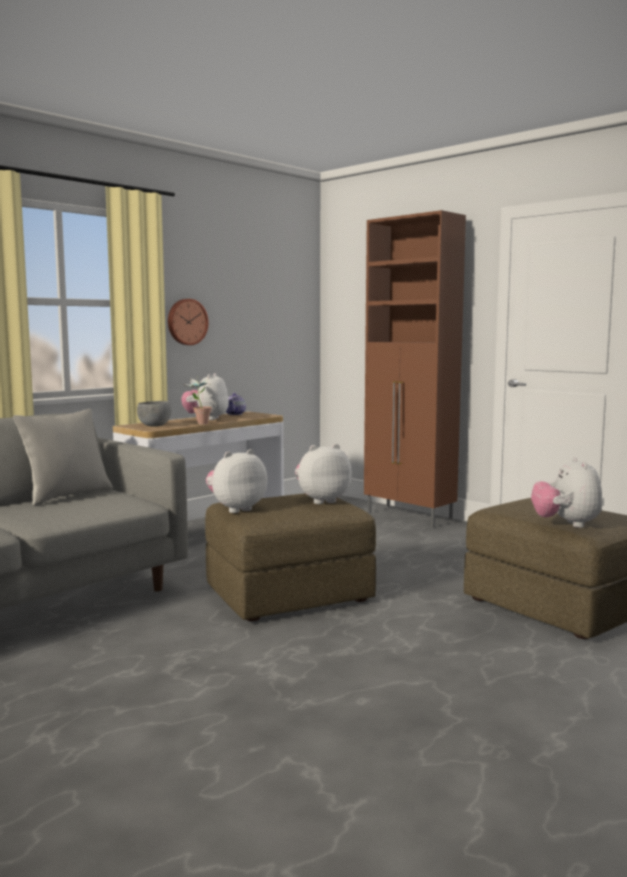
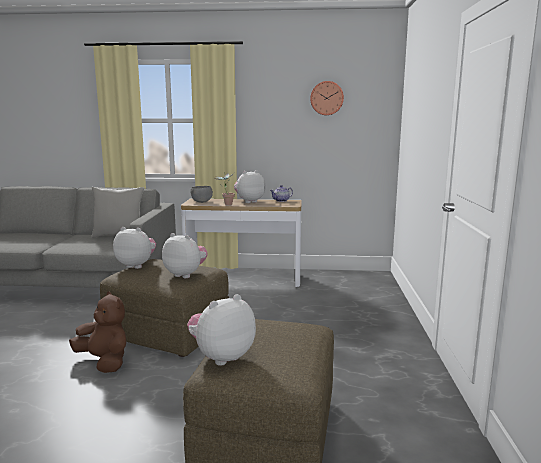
camera: 50 degrees right, 5 degrees up
(186, 322) = (261, 132): wall clock -> wall clock (326, 98)
(309, 636) = (104, 361): none -> brown plush toy
(410, 517) = (391, 312): brown cabinet -> none

